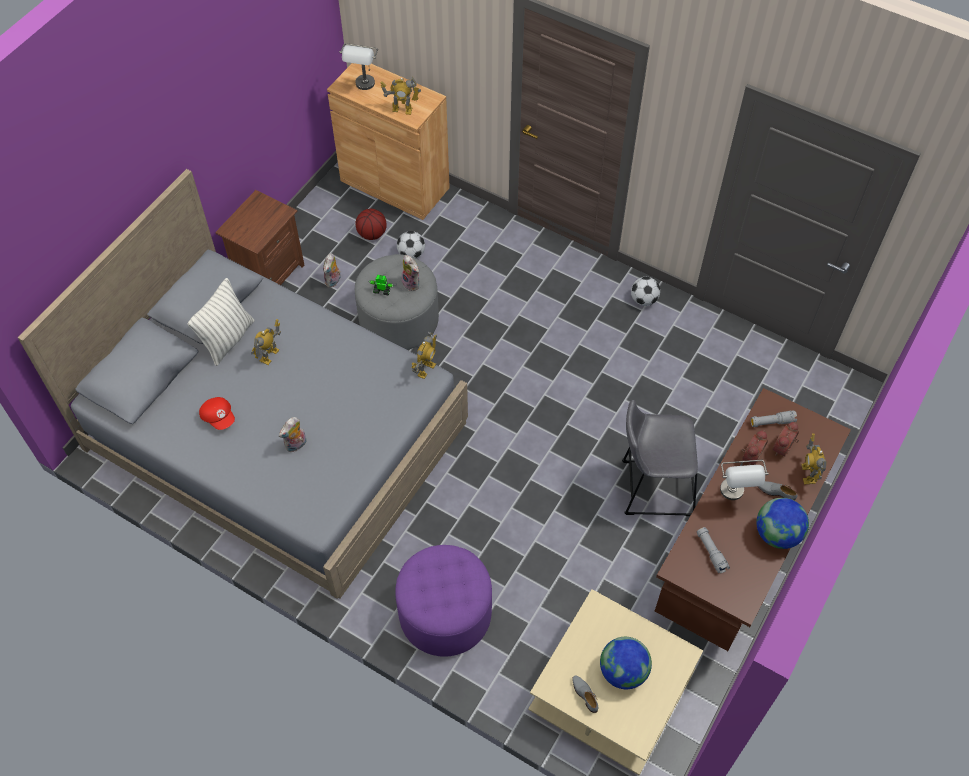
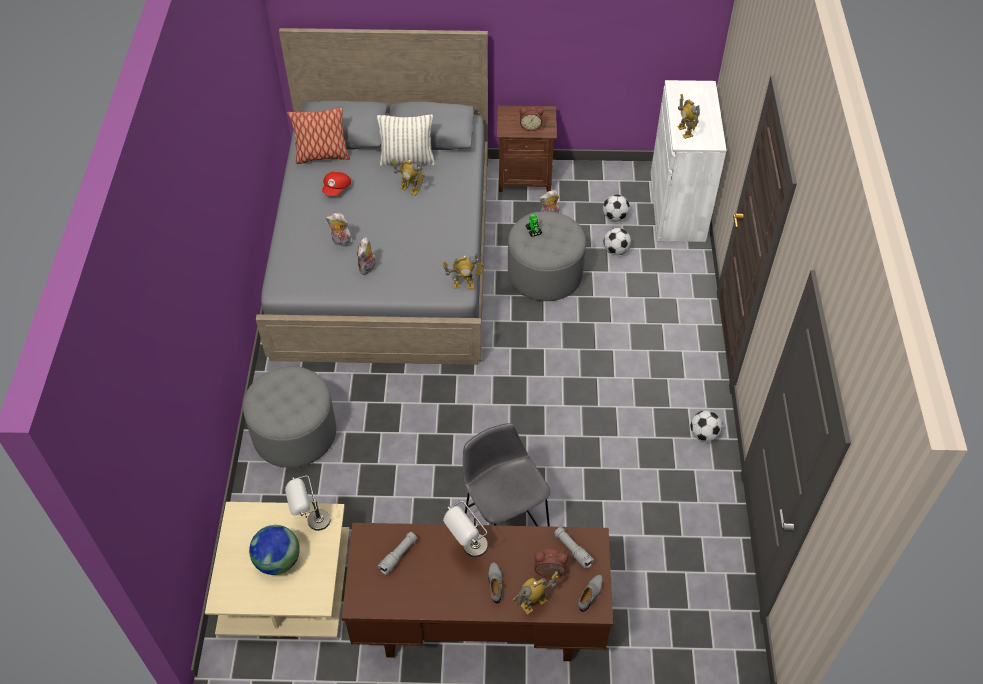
camera: 60 degrees right, 5 degrees down
(160, 410) = (322, 156): none -> pillow
(270, 356) = (409, 189): toy robot -> toy robot turned 150 degrees counterclockwise
(364, 88) = (686, 99): grey table lamp -> grey table lamp (311, 523)
(372, 234) = (615, 217): basketball -> football
(395, 184) = (677, 206): brown cabinet -> white cabinet
(412, 283) = (555, 246): plush toy -> plush toy (368, 268)
(445, 613) = (294, 433): purple ottoman -> grey ottoman
(585, 694) = (242, 541): grey shoe -> grey shoe (591, 594)
(750, 456) = (522, 546): alarm clock -> alarm clock (530, 126)
(777, 534) = (450, 602): globe -> none

